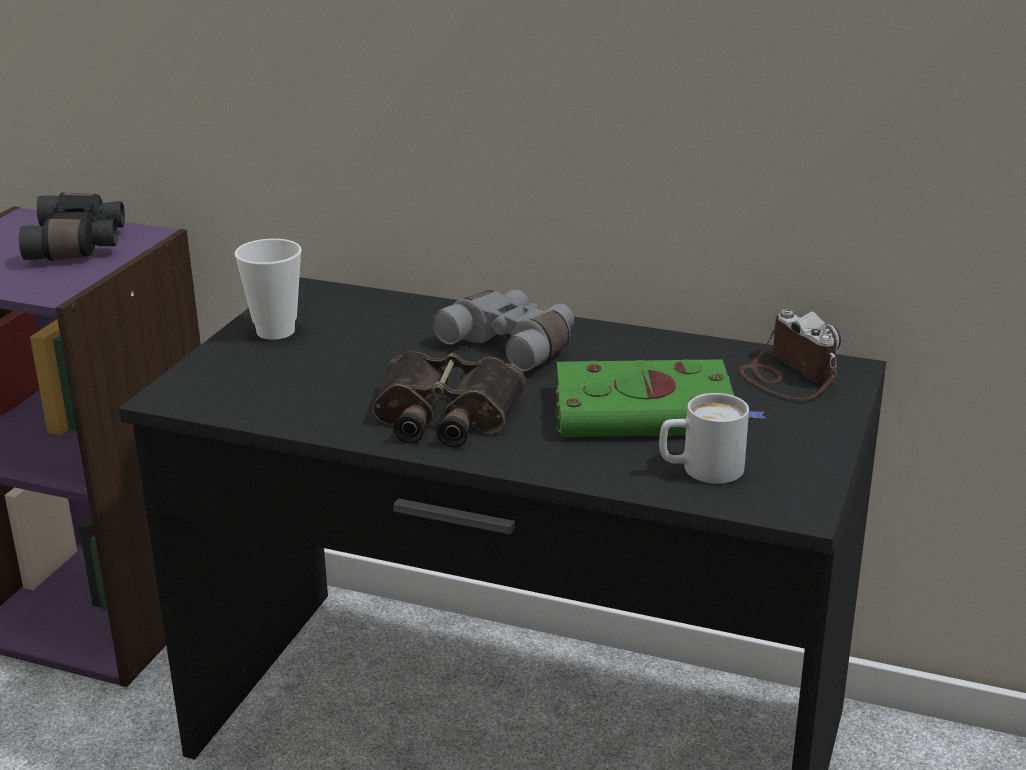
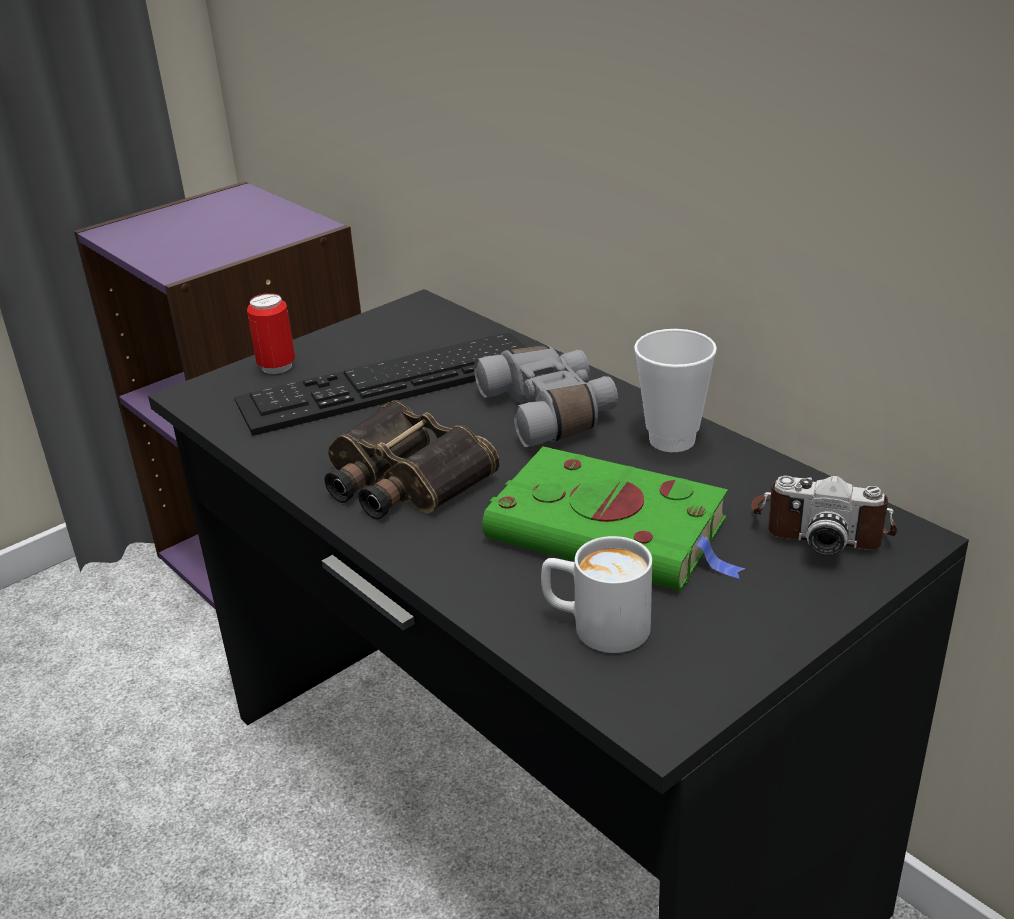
camera: 30 degrees right, 5 degrees up
(79, 244) = (250, 226): black binoculars -> none
(223, 360) = (276, 366): none -> can
(275, 331) = (350, 346): cup -> cup (672, 440)
(347, 351) = (389, 382): none -> keyboard
(788, 375) = (821, 526): camera -> camera turned 105 degrees clockwise

